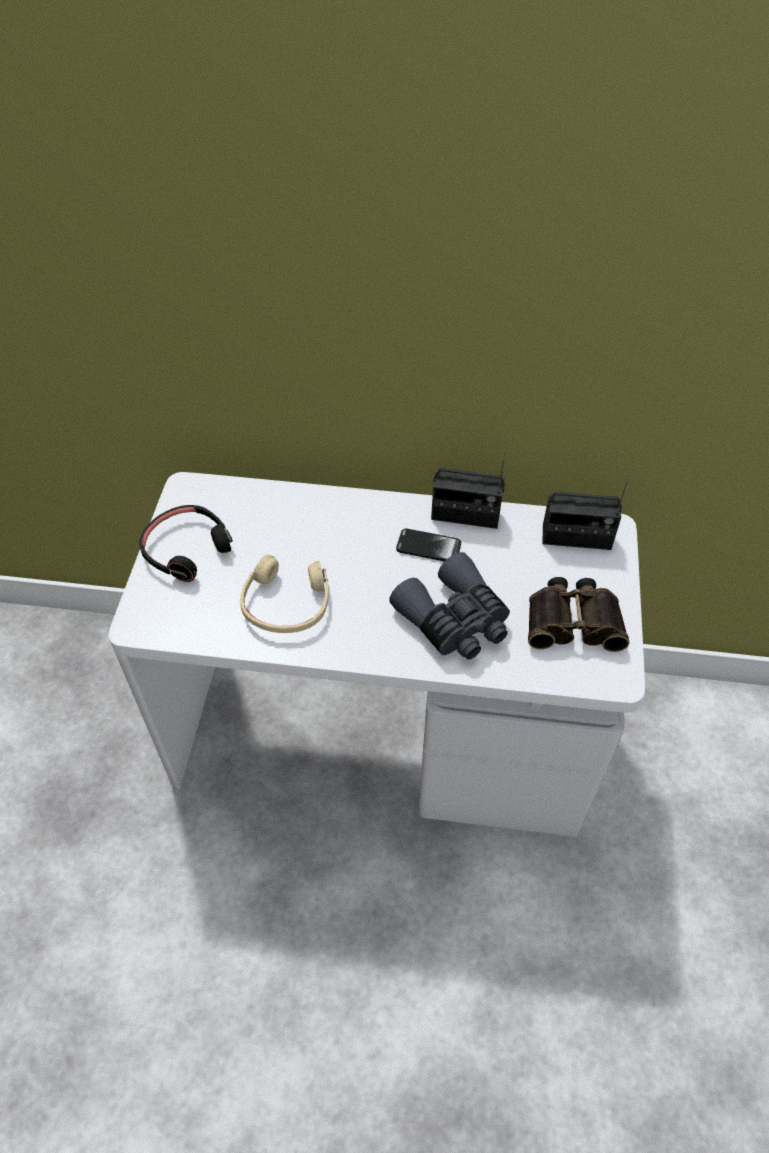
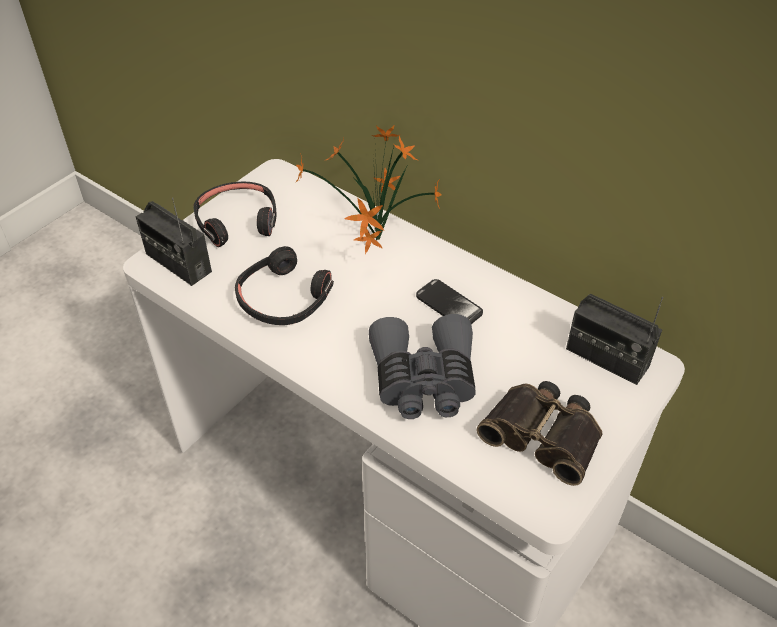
camera: 30 degrees right, 5 degrees down
(286, 603) = (283, 299): beige headphones -> black headphones
(328, 517) = (376, 242): none -> potted plant
(465, 515) = (506, 292): radio -> radio (178, 263)

